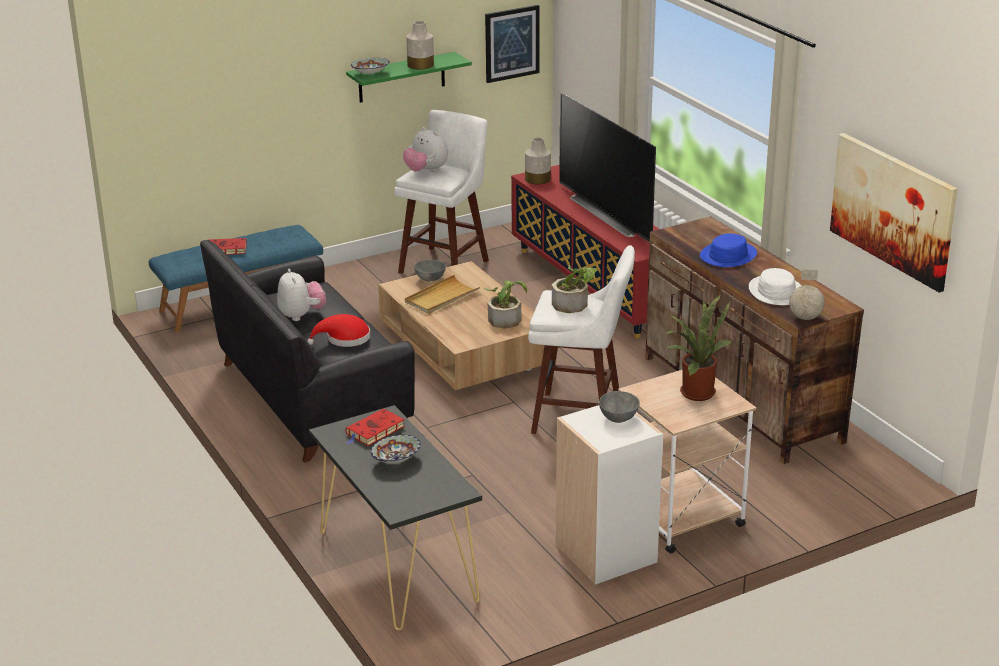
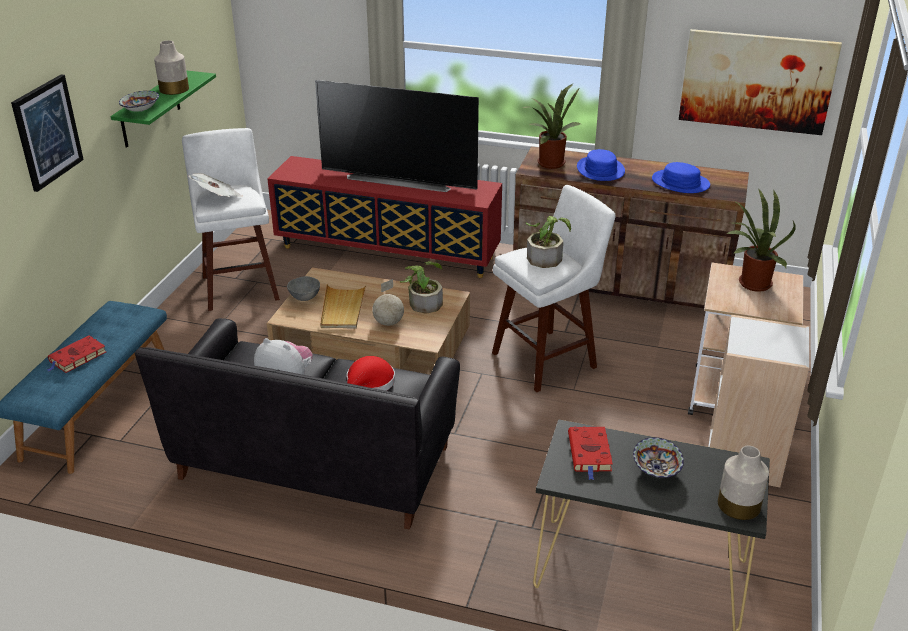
camera: 45 degrees left, 5 degrees up
(426, 171) = (217, 197): plush toy -> newspaper
(511, 43) = (214, 50): picture -> picture (47, 132)
(537, 179) = (294, 173): beige vase -> beige vase (738, 505)
(619, 417) = (761, 330): grey bowl -> none
(697, 234) = (549, 162): none -> potted plant
(776, 292) = (680, 183): white hat -> blue hat
(805, 318) = (733, 193): globe -> globe (389, 323)

